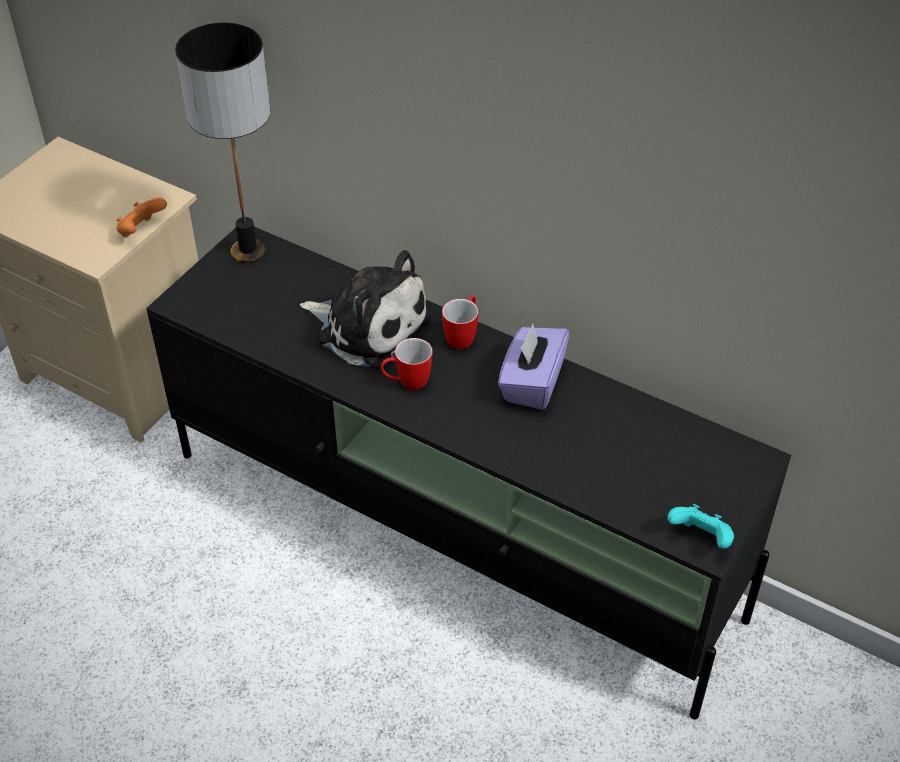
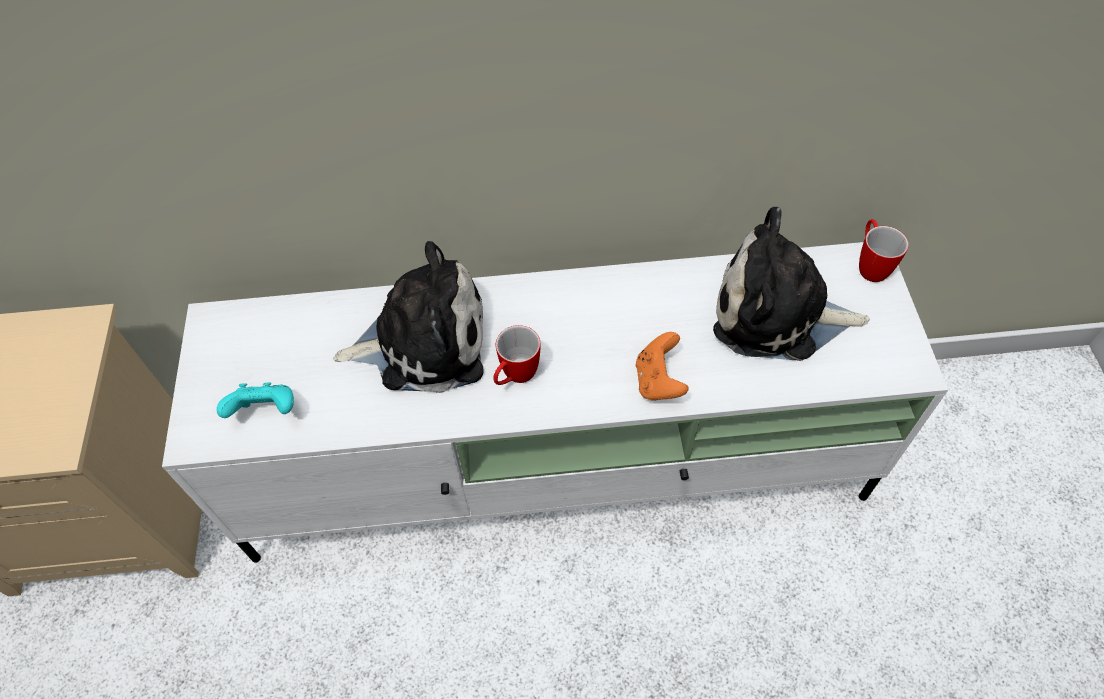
camera: 35 degrees left, 10 degrees up
(141, 231) = (84, 381): orange game controller -> orange game controller (658, 381)
(249, 252) = (226, 333): table lamp -> none
(454, 536) = (561, 472): black tv stand -> white tv stand
(463, 336) = (523, 296): mug -> mug (869, 265)
(532, 383) = (627, 305): purple tissue box -> none
(640, 452) = (777, 313): none -> plush toy
(700, 538) = (899, 363): turquoise game controller -> turquoise game controller (266, 411)

